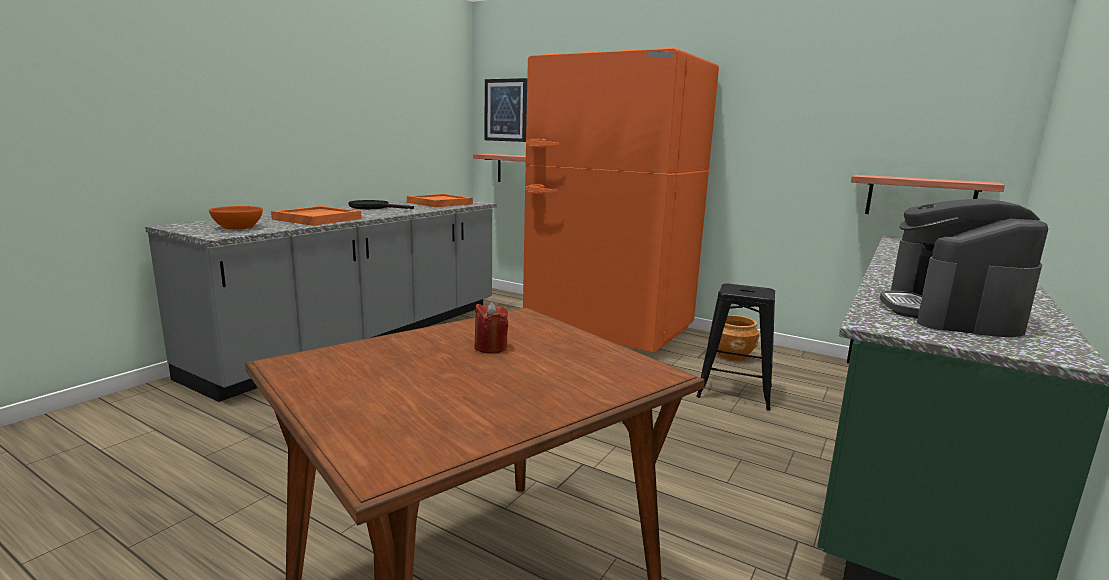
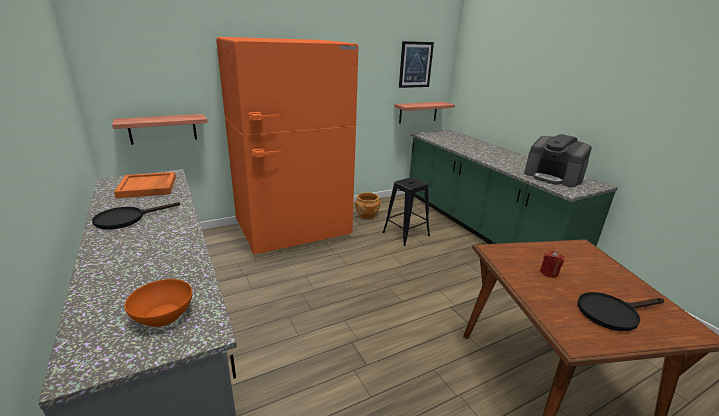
camera: 60 degrees left, 10 degrees up
(317, 219) = (164, 259): orange tray -> none
(396, 389) = (612, 313): none -> black frying pan
(506, 110) = (126, 74): picture -> picture (415, 64)

